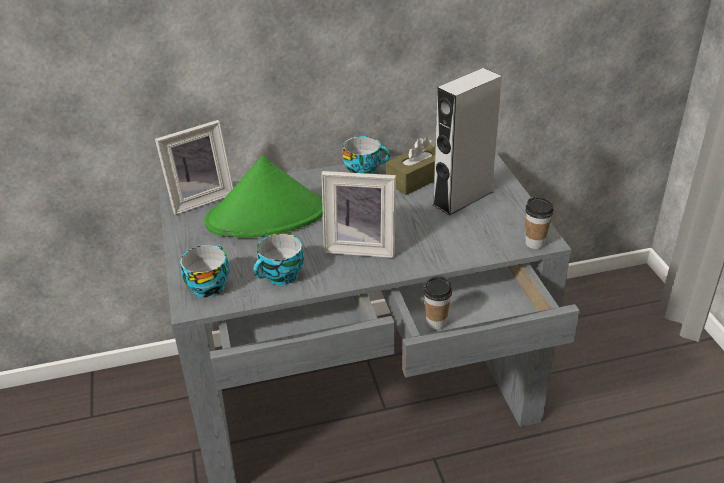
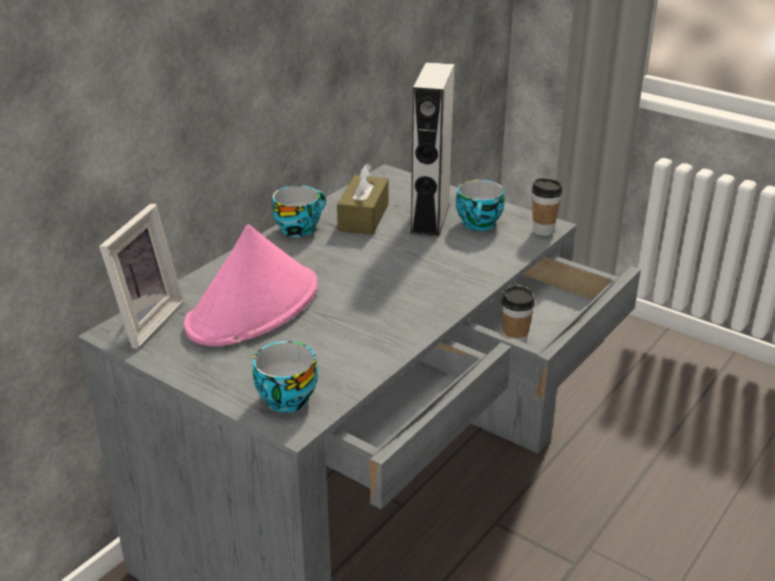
camera: 40 degrees left, 5 degrees down
(267, 216) = (254, 307): green hat -> pink hat
(281, 277) = (353, 354): cup -> cup (480, 224)
(361, 246) = (394, 294): picture frame -> none

